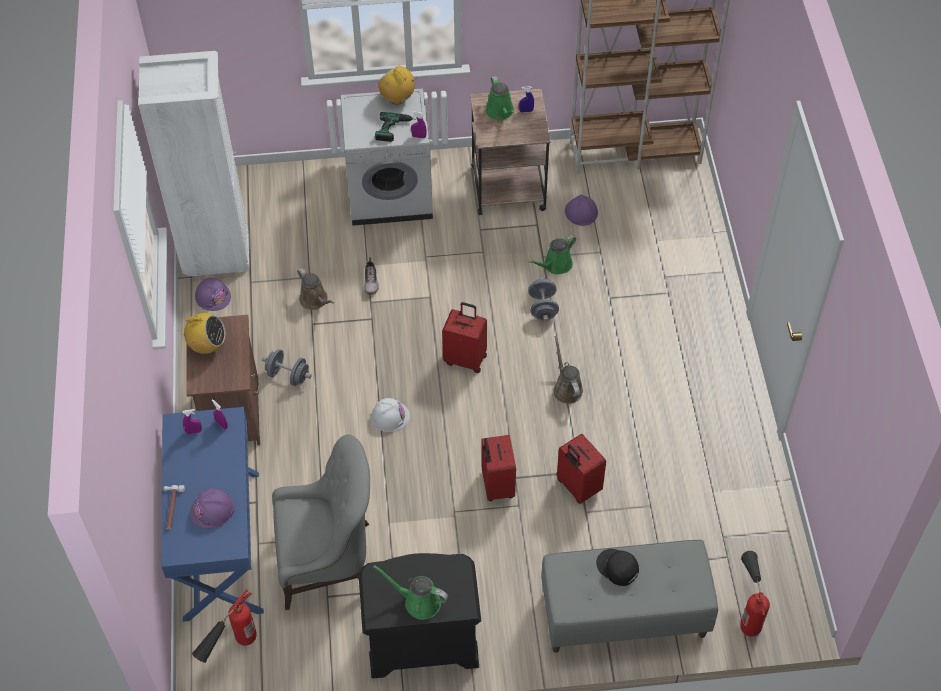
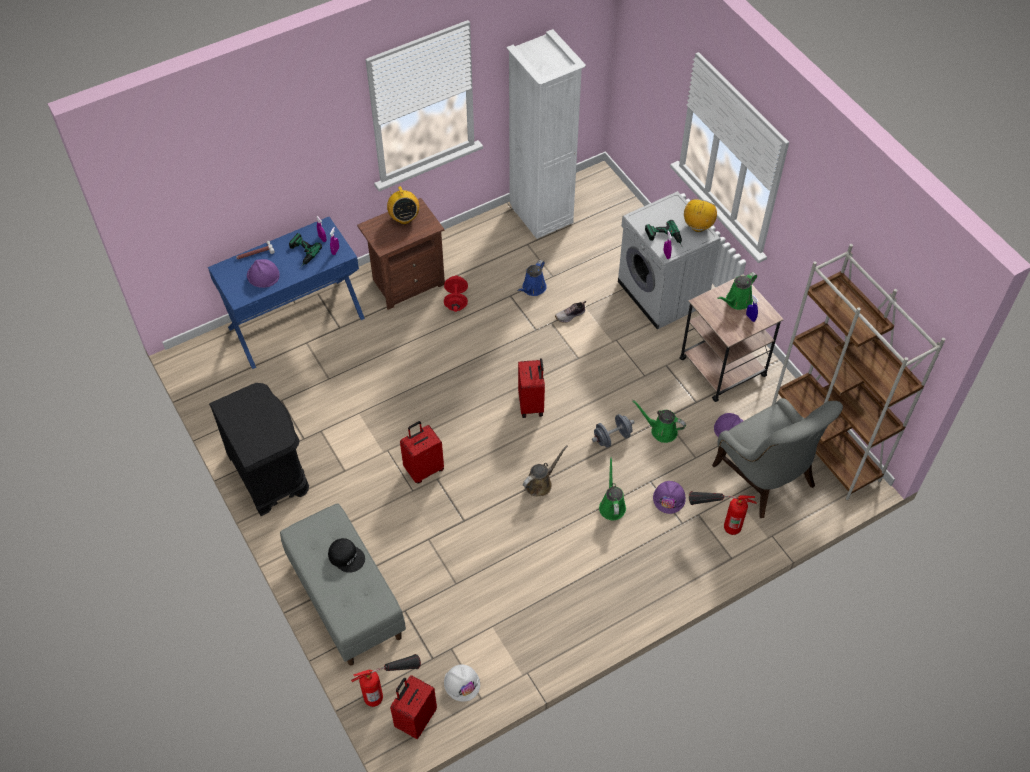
camera: 65 degrees right, 0 degrees up
(204, 461) = (300, 254): none -> power drill
(213, 296) = (501, 228): purple hard hat -> purple hard hat (669, 498)
(231, 650) = (216, 363): fire extinguisher -> fire extinguisher (716, 523)
(288, 375) = (456, 300): grey dumbbell -> red dumbbell
(315, 300) = (533, 289): brown watering can -> blue watering can
(329, 563) = (309, 390): grey chair -> grey chair (765, 476)
(390, 416) = (452, 377): white hard hat -> white hard hat (462, 683)
(418, 602) = (244, 426): green watering can -> green watering can (612, 505)
(577, 487) = (449, 525): red suitcase -> red suitcase (415, 719)
(617, 568) = (346, 556): black cap -> black cap turned 105 degrees clockwise

